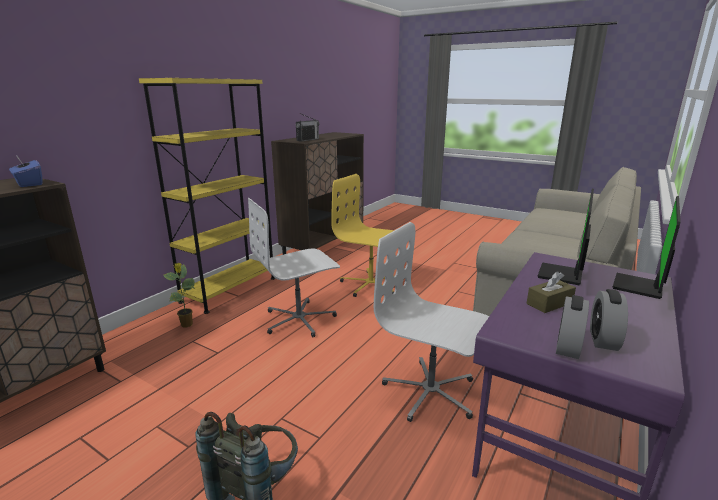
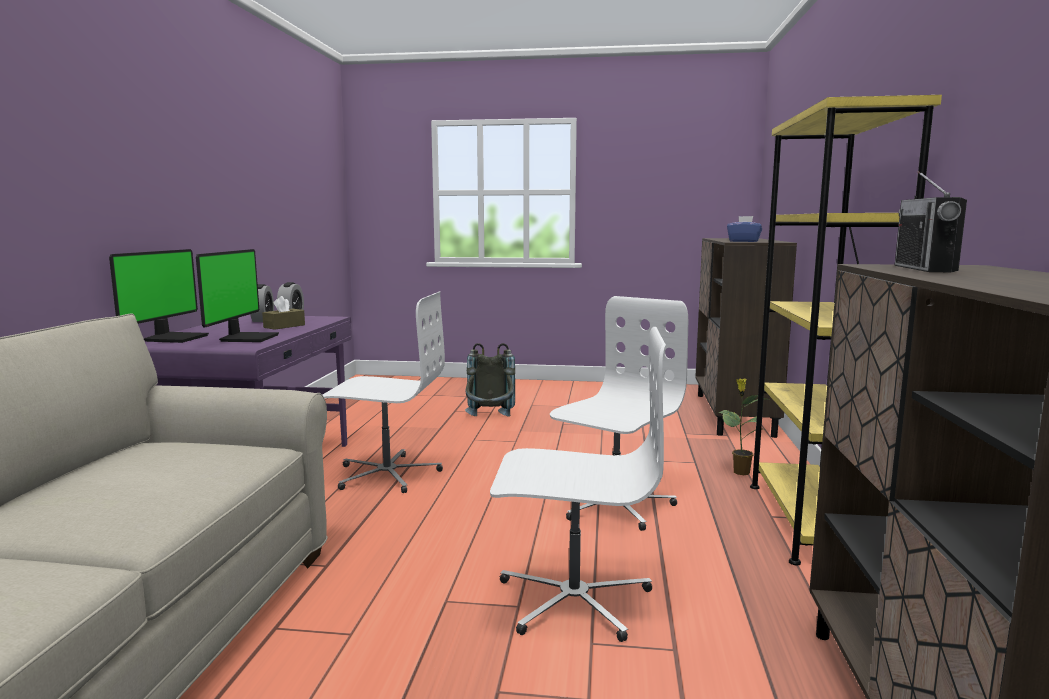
camera: 155 degrees right, 10 degrees down
(370, 285) = (573, 598): yellow office chair -> white office chair

